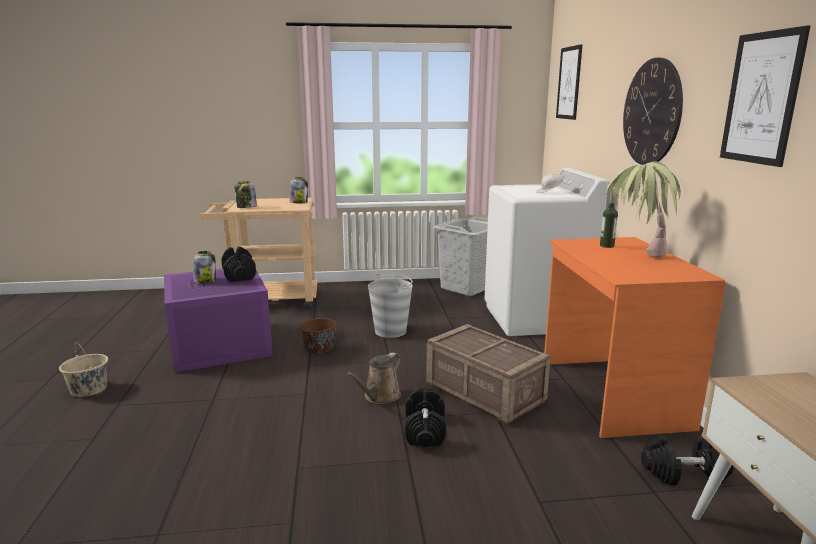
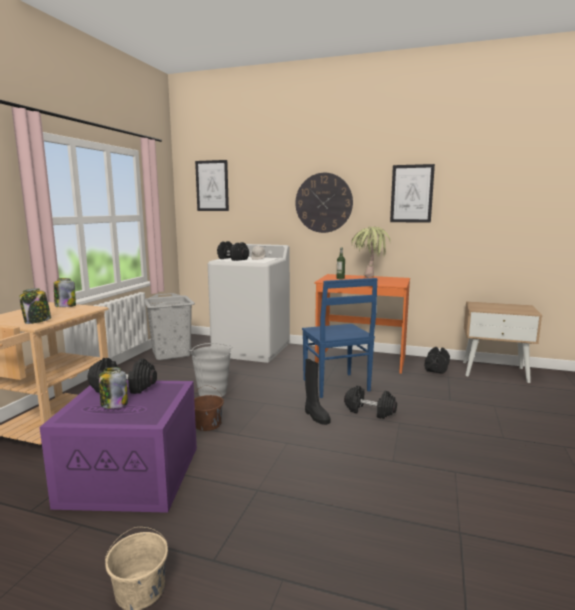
camera: 65 degrees left, 5 degrees down
(380, 397) = (316, 416): brown watering can -> black boot
(483, 393) = (336, 386): crate -> blue chair
(522, 187) = (232, 259): none -> black dumbbell

